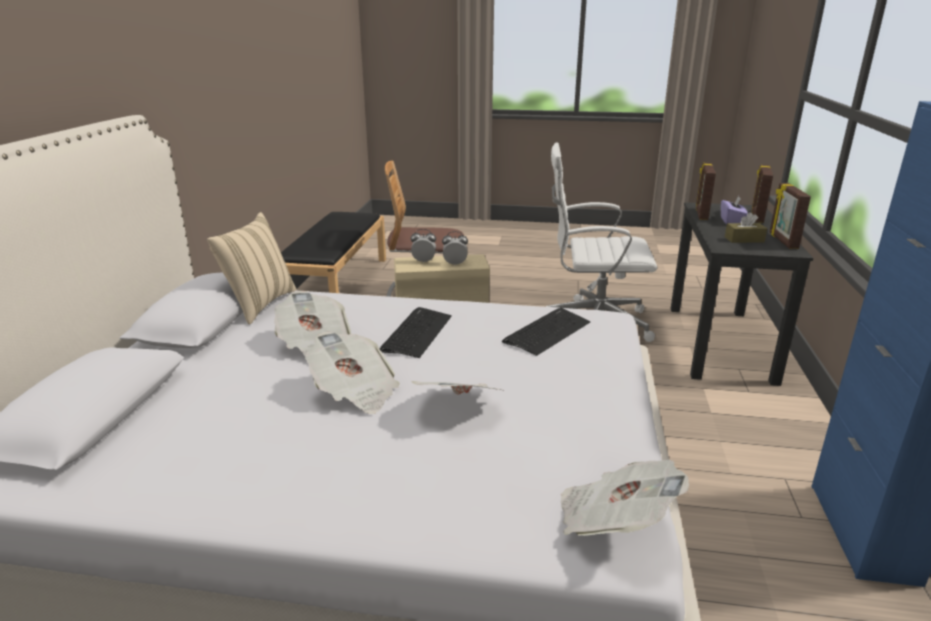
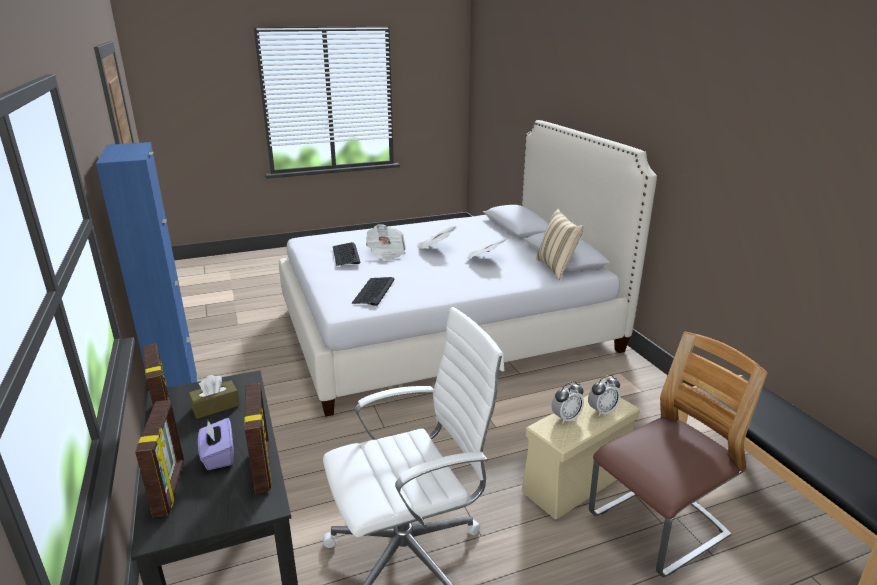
camera: 150 degrees right, 0 degrees up
(416, 333) = (445, 274): keyboard -> keyboard (346, 255)
(614, 521) = (309, 240): newspaper -> none

